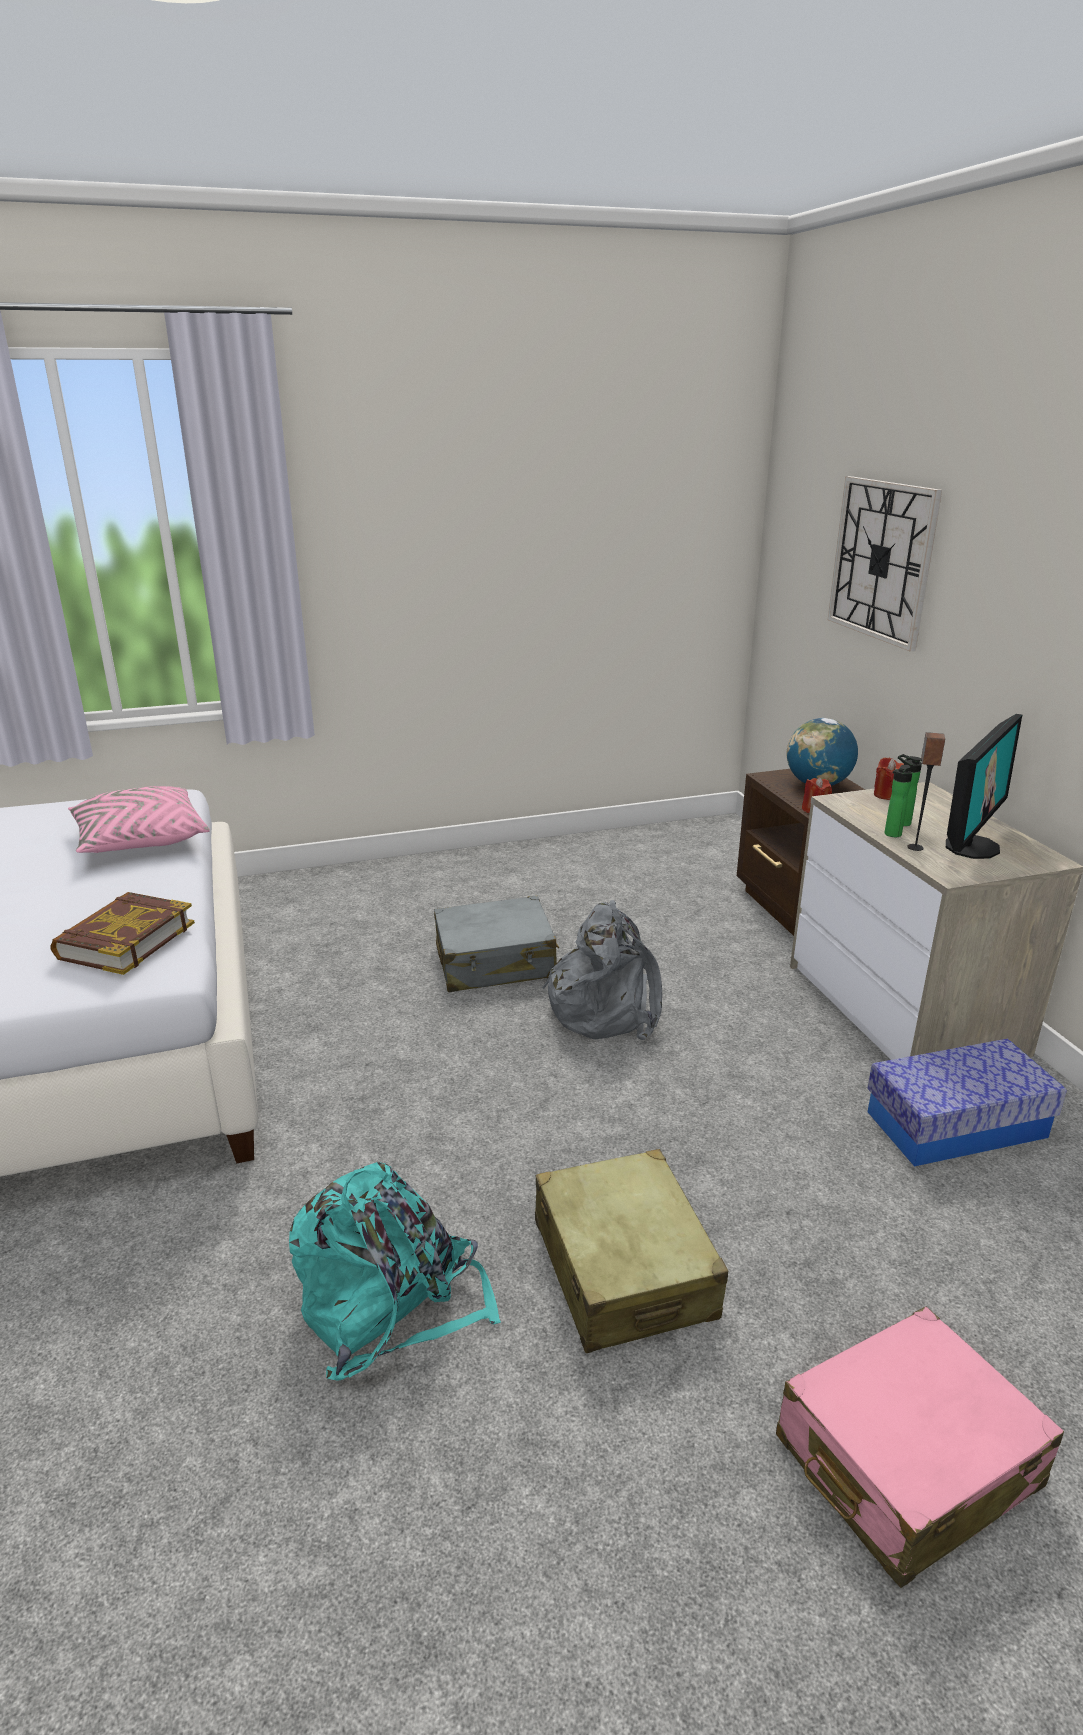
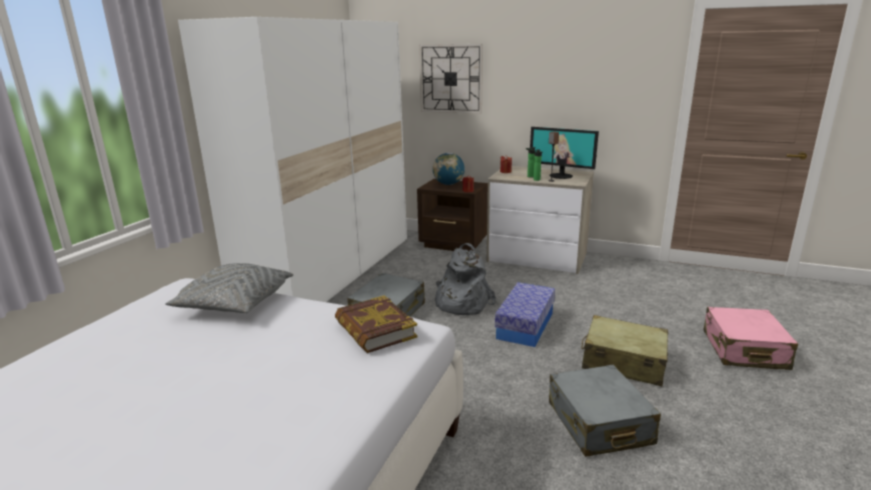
camera: 50 degrees left, 5 degrees down
(140, 840) = (235, 304): pink pillow -> grey pillow
(391, 1305) = (599, 423): turquoise backpack -> grey suitcase
(548, 867) = (331, 272): none -> white wardrobe
(956, 1124) = (606, 277): storage box -> storage box (525, 325)
(970, 846) = (561, 176): monitor -> monitor turned 135 degrees clockwise

